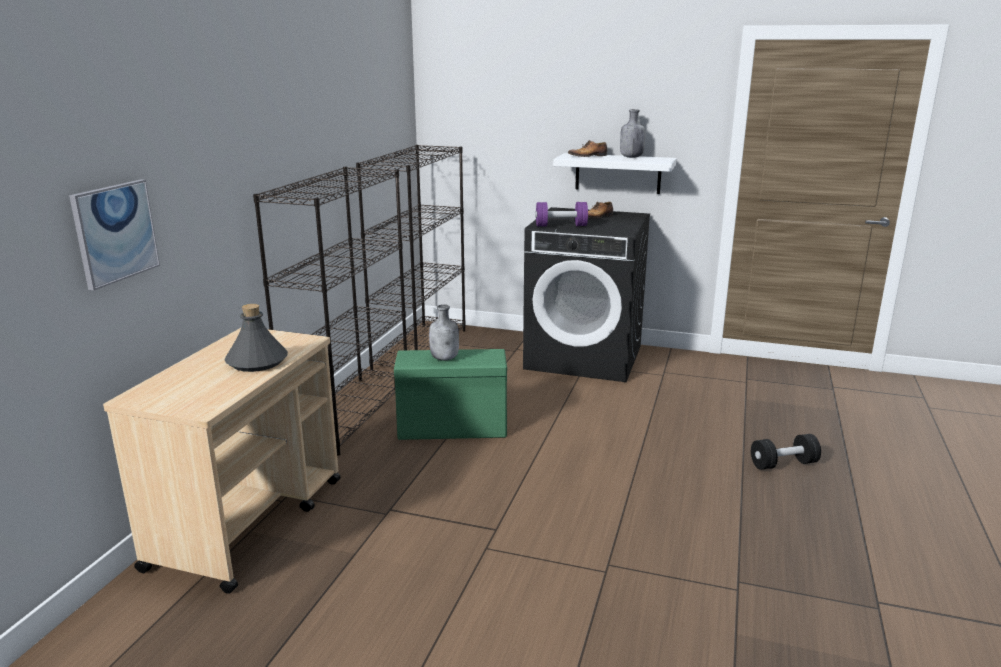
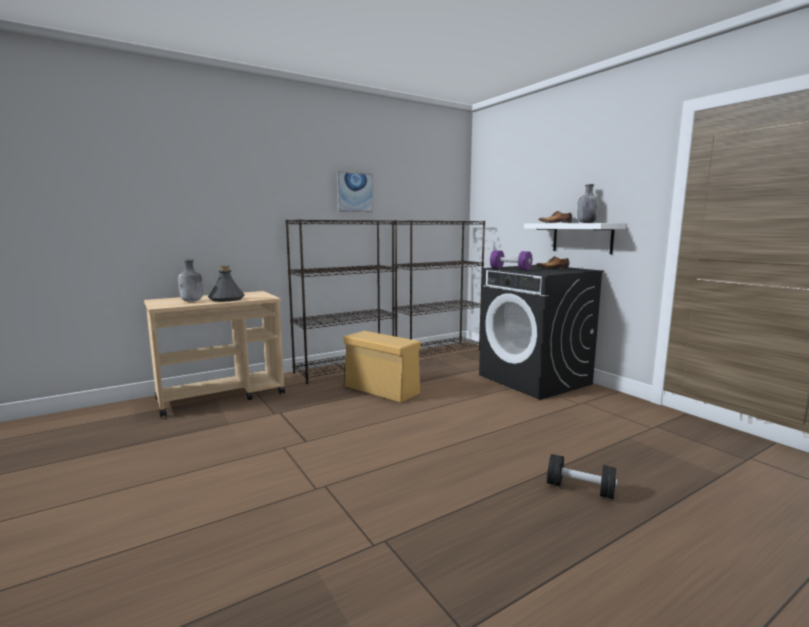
camera: 40 degrees right, 10 degrees down
(115, 232) = (176, 219): picture -> picture (354, 192)
(445, 358) = (377, 338): grey bottle -> grey bottle (192, 301)
(454, 428) = (382, 390): green storage box -> beige storage box

